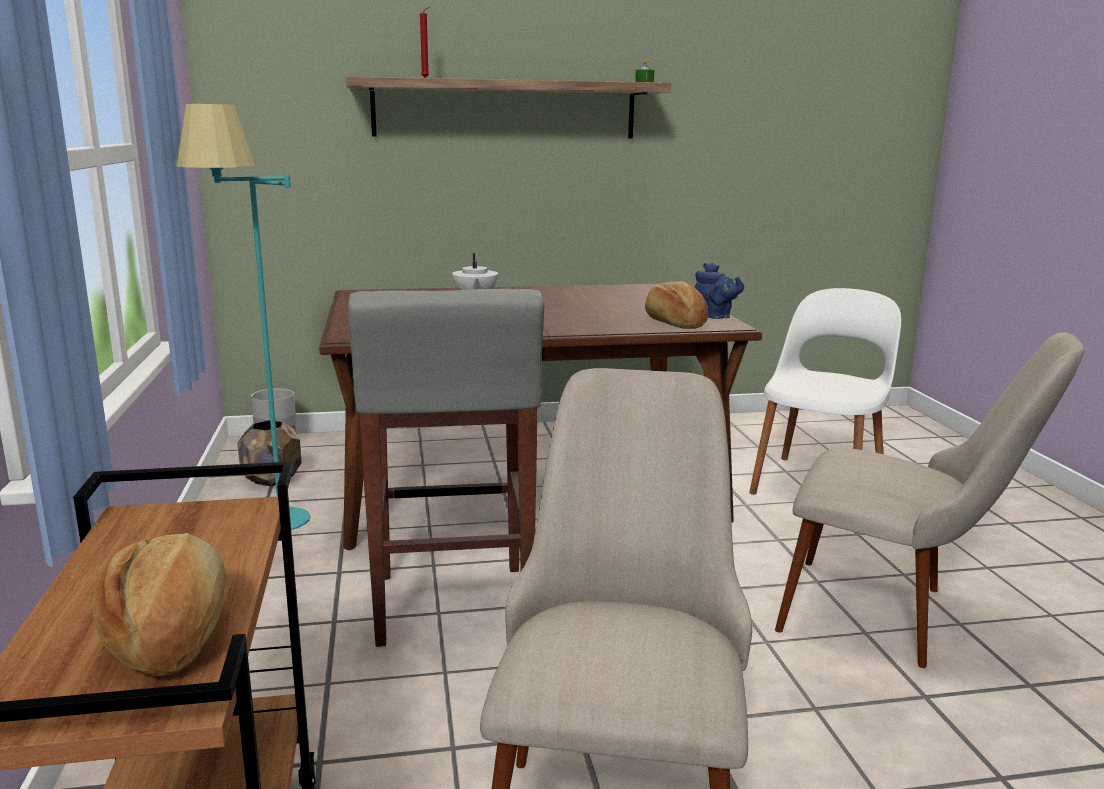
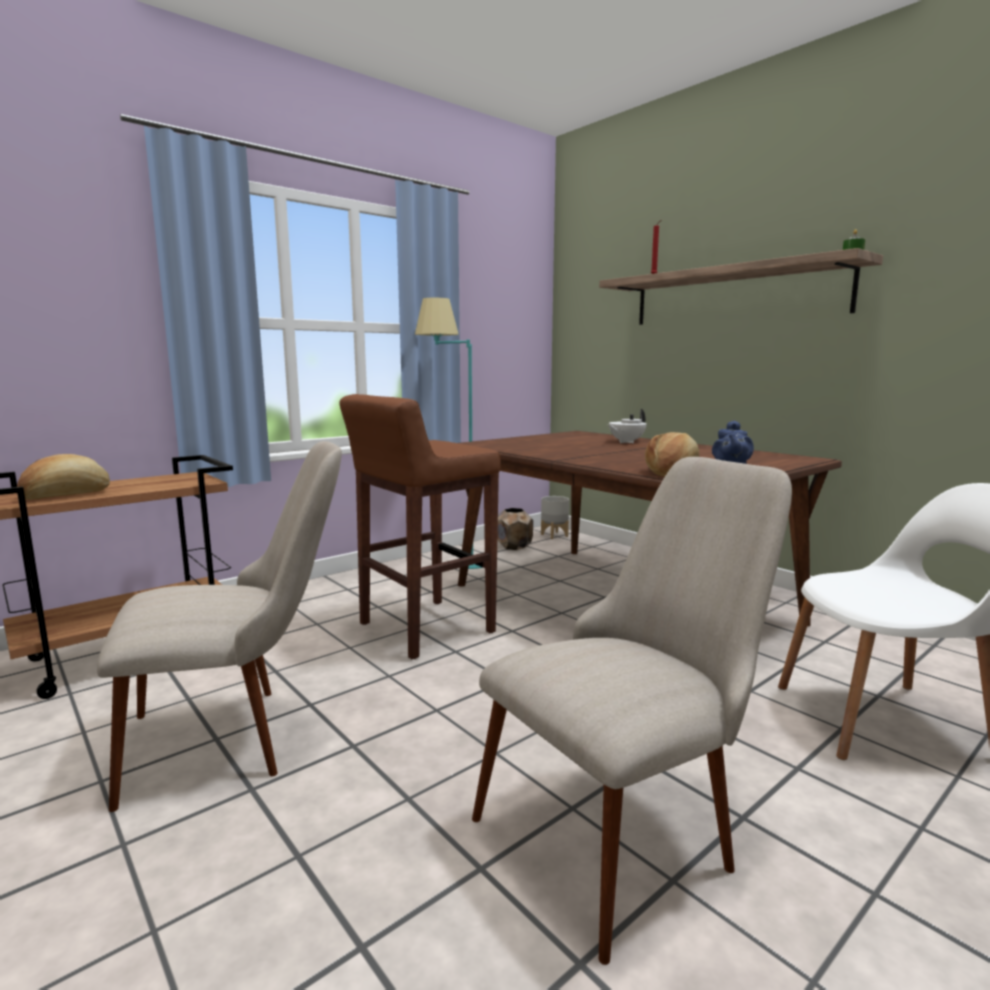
camera: 60 degrees right, 5 degrees down
(452, 607) = (424, 628): grey stool -> brown stool
(896, 618) = (627, 825): beige chair -> beige chair turned 120 degrees counterclockwise

